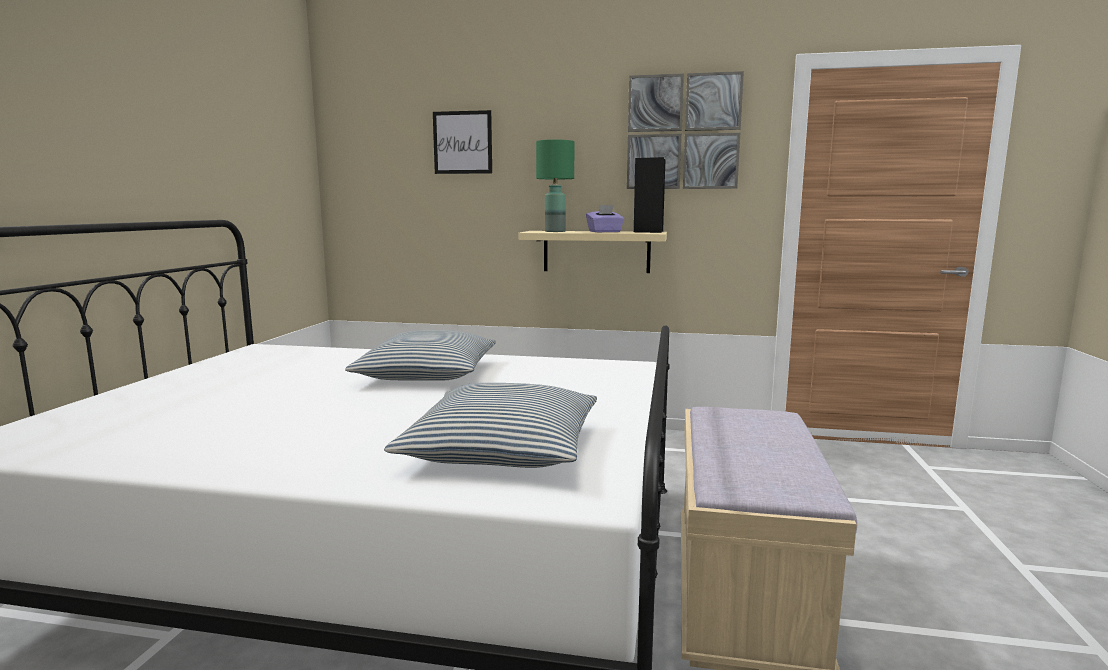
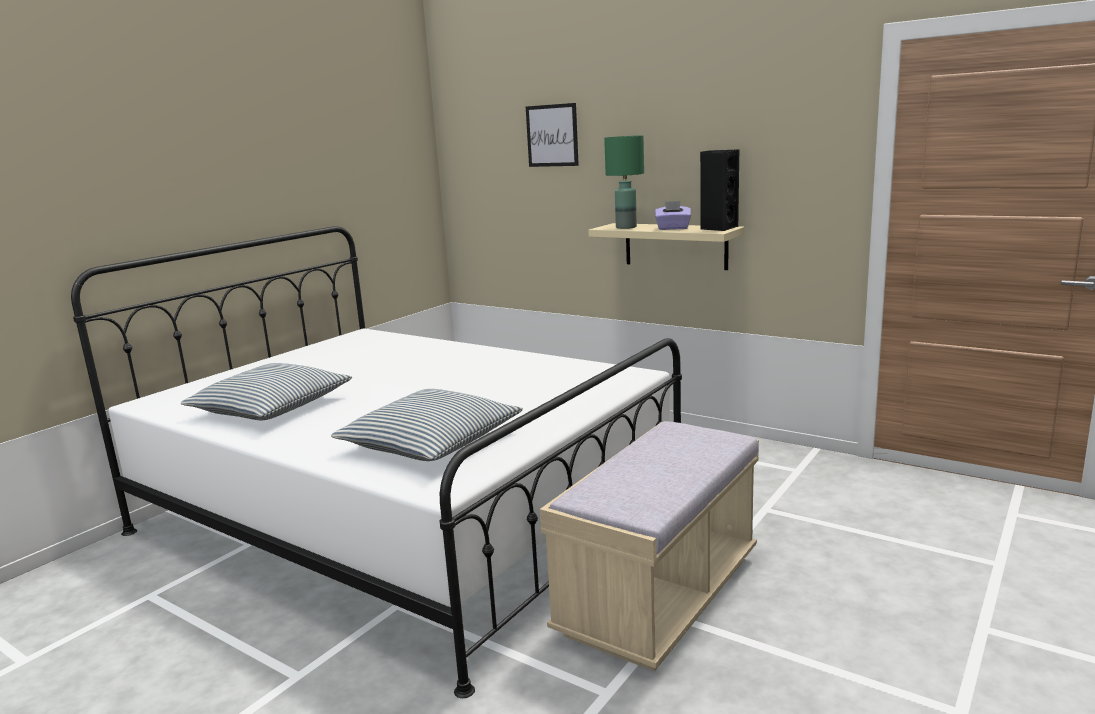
camera: 25 degrees right, 5 degrees up
(427, 373) = (456, 369): pillow -> pillow (271, 407)
(683, 132) = (759, 119): picture -> none

